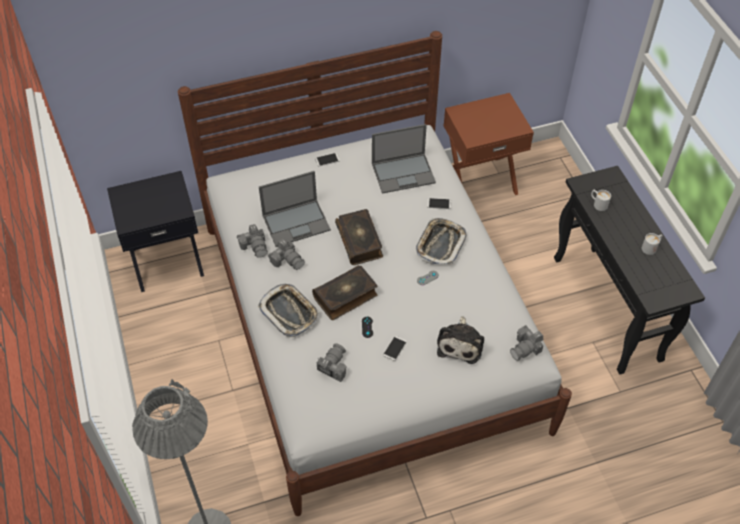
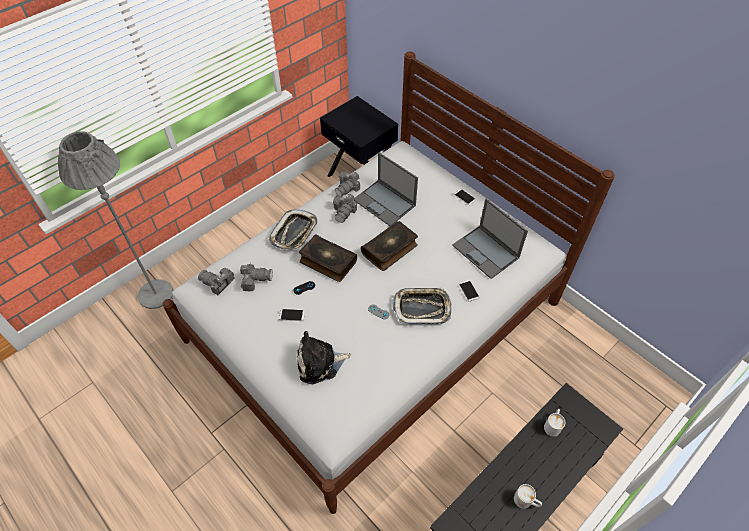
camera: 65 degrees right, 0 degrees up
(479, 180) = (581, 345): brown nightstand -> none
(526, 348) = (341, 420): camera -> camera (217, 284)

